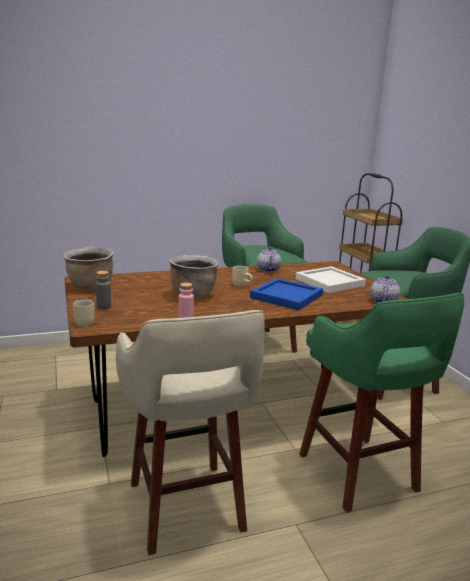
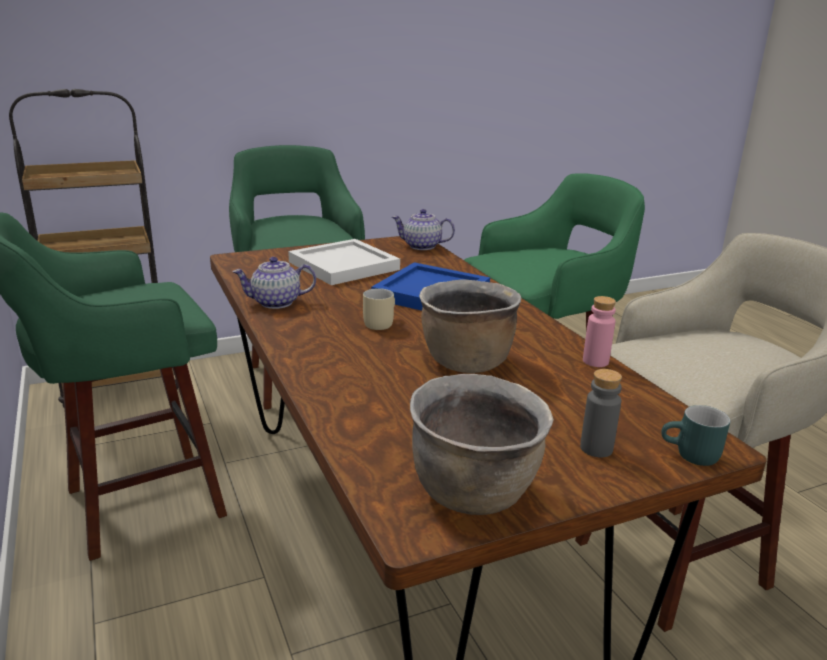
camera: 95 degrees left, 5 degrees up
(85, 321) = (691, 456): beige mug -> turquoise mug

